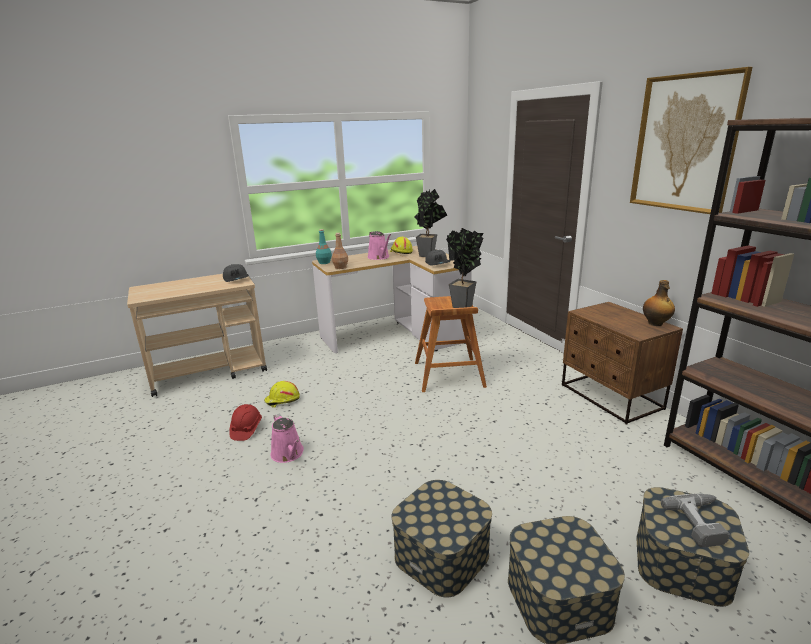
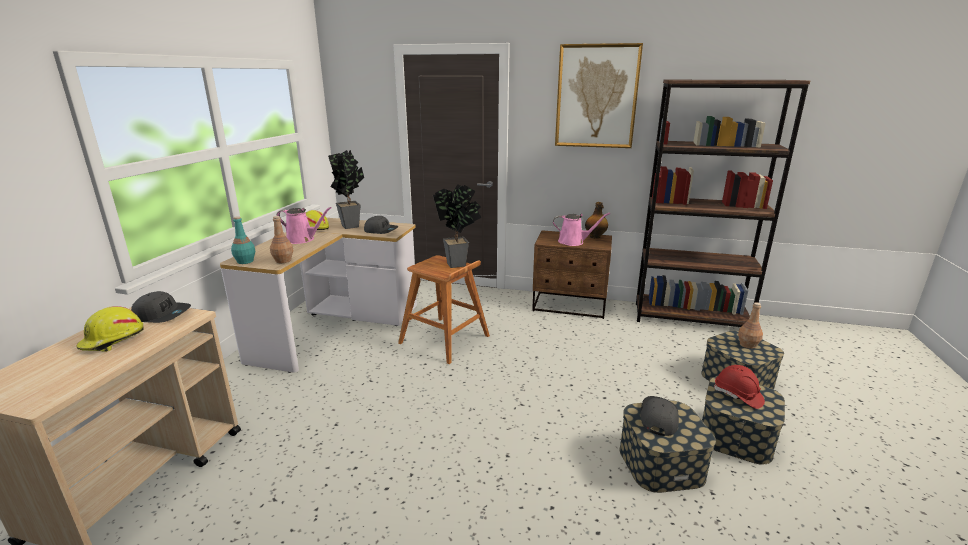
camera: 50 degrees left, 0 degrees up
(246, 429) = (338, 501): red hard hat -> red hard hat (737, 395)
(282, 400) = (324, 448): yellow hard hat -> yellow hard hat (113, 340)
(288, 454) = (432, 488): pink watering can -> pink watering can (573, 242)
(444, 504) = (658, 418): none -> grey cap
(702, 522) = (748, 344): power drill -> brown bottle

